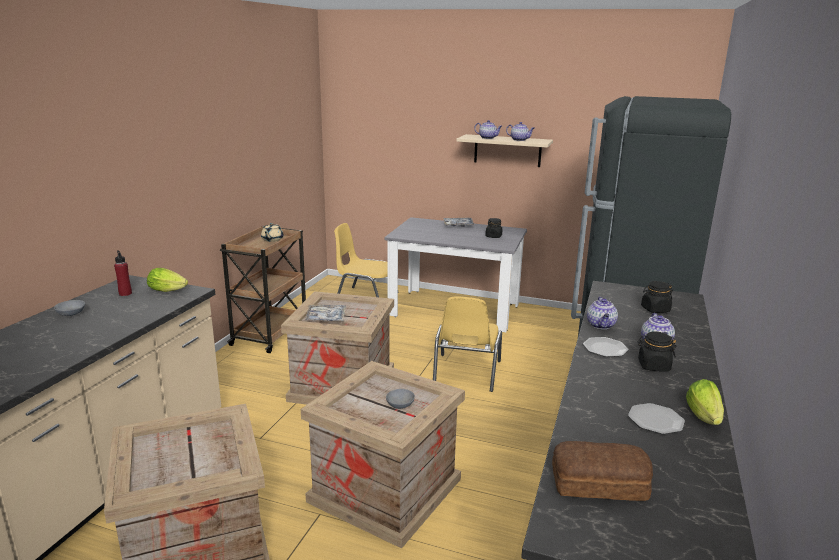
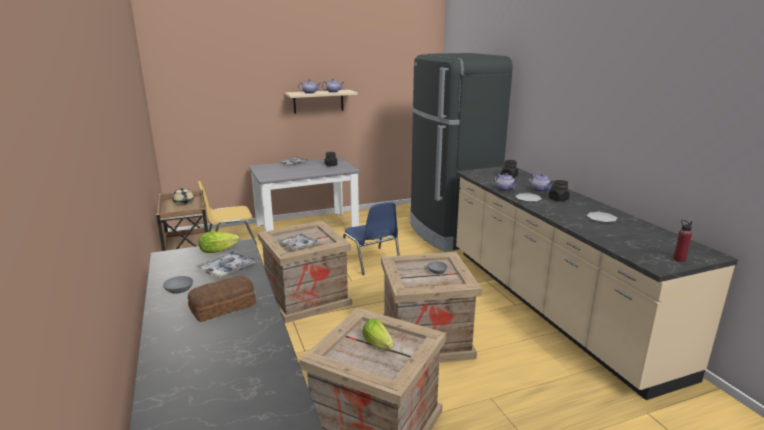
camera: 40 degrees left, 0 degrees up
(125, 293) = (188, 263): red bottle -> red bottle (679, 259)
(134, 309) = (227, 269): none -> tray
(466, 373) = (371, 261): yellow chair -> blue chair
(600, 484) = (634, 246): bread -> bread (224, 307)
(704, 417) = (611, 211): lettuce -> lettuce (379, 344)

